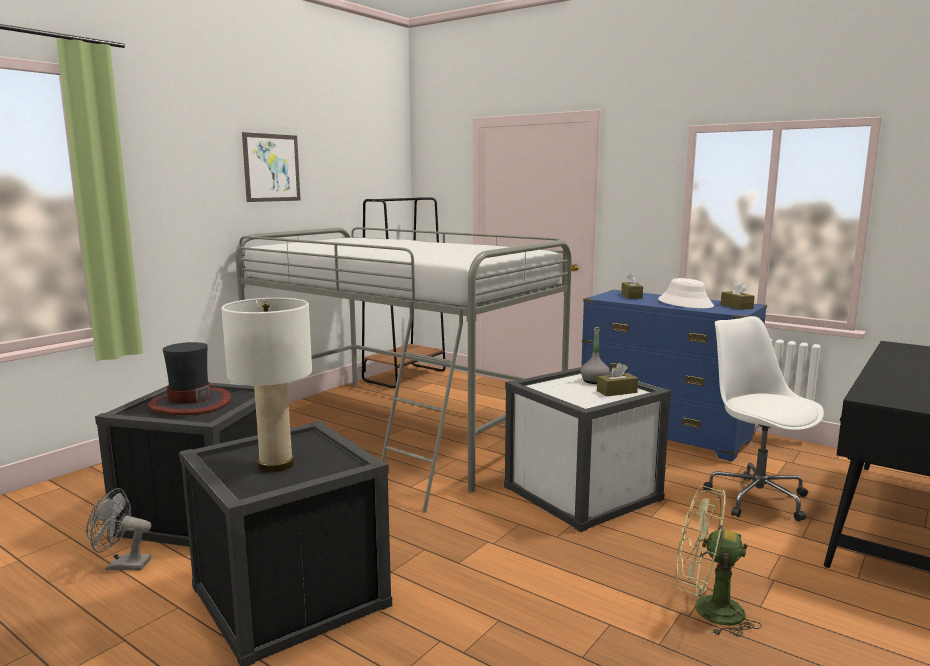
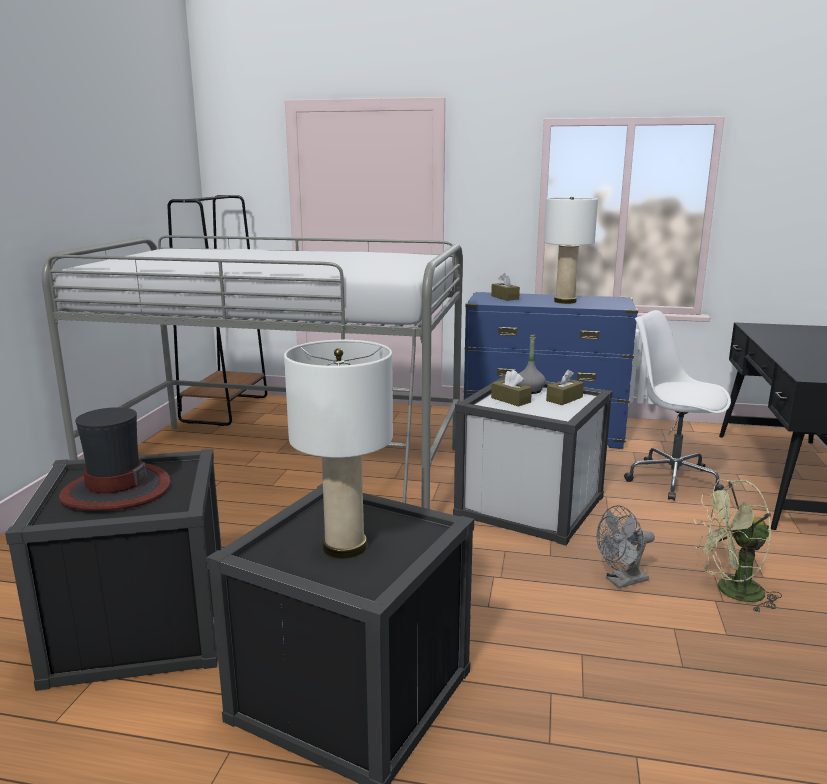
camera: 25 degrees left, 5 degrees up
(122, 565) = (94, 723): grey fan -> grey fan (621, 581)
(272, 168) = (65, 160): picture -> none
(685, 303) = (565, 301): white hat -> white table lamp
(736, 306) = (612, 301): brown tissue box -> brown tissue box (510, 400)

